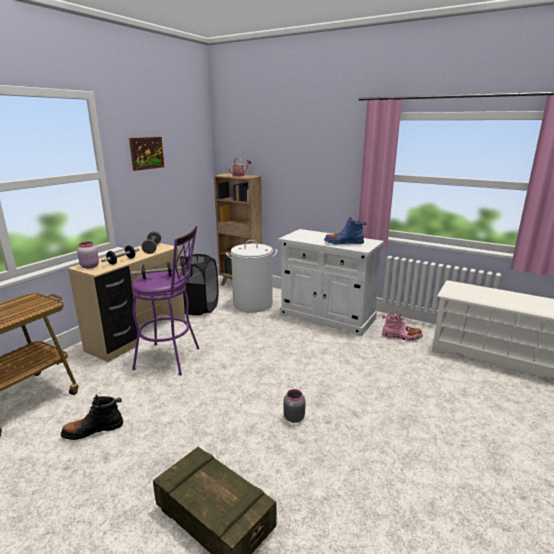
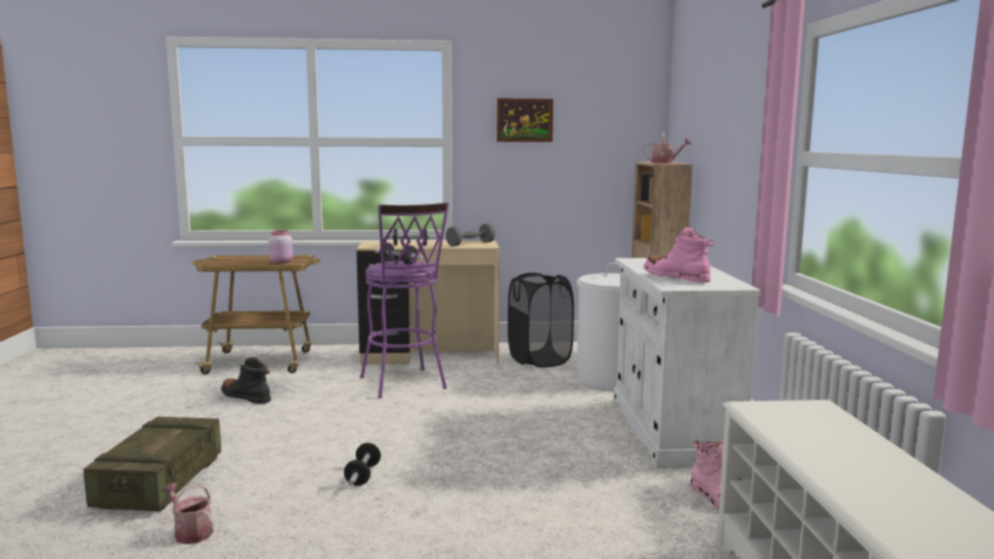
camera: 55 degrees right, 10 degrees down
(89, 266) = (376, 243): pink jar -> pink jar (281, 262)
(293, 418) = (363, 475): grey jar -> dumbbell
(314, 517) = (190, 532): none -> watering can
(343, 243) = (676, 277): blue boot -> pink boot

